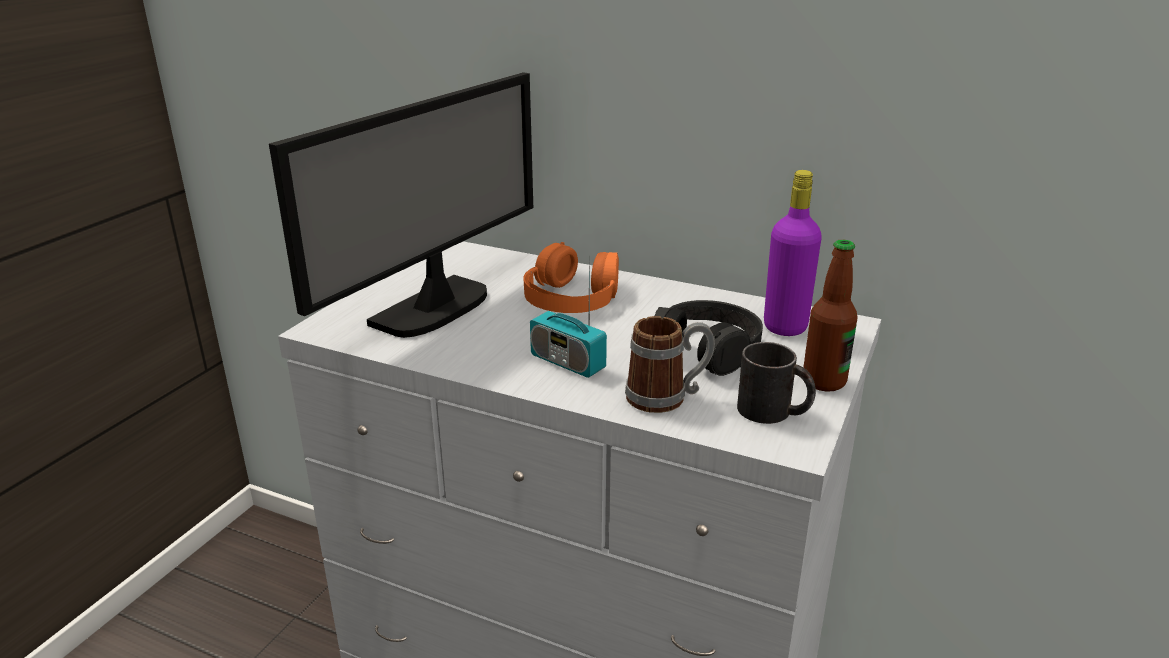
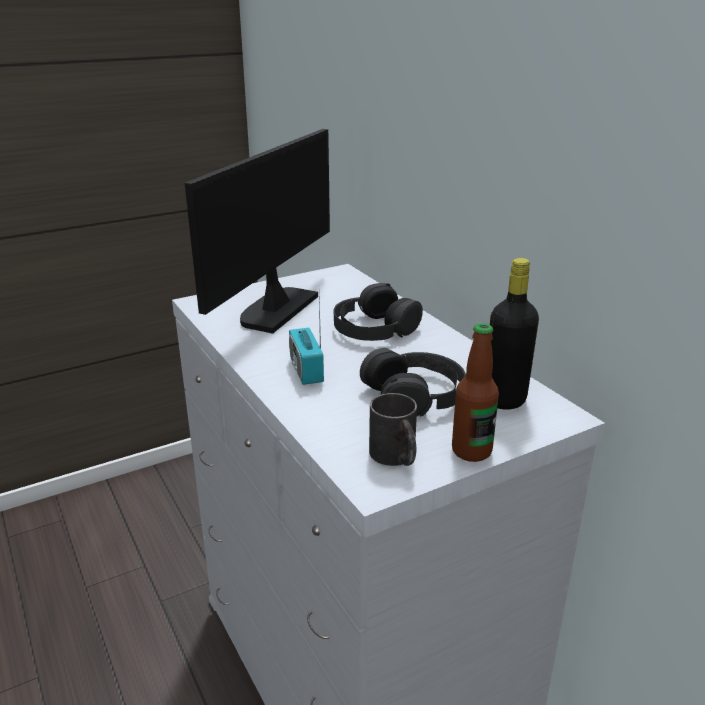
camera: 35 degrees right, 0 degrees up
(435, 309) = (276, 310): monitor -> monitor turned 135 degrees clockwise
(572, 297) = (374, 328): orange headphones -> black headphones
(667, 397) = (336, 417): mug -> none
(785, 326) = (504, 400): purple bottle -> black bottle

